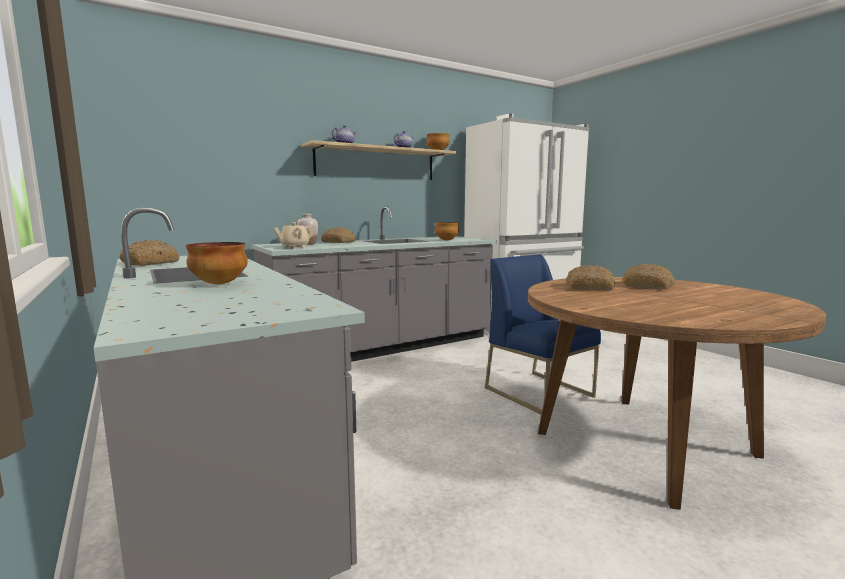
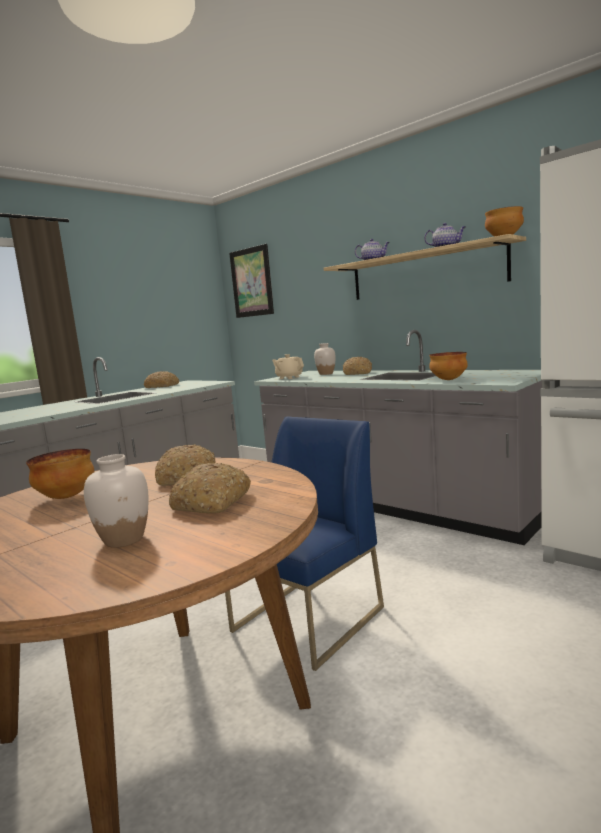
camera: 75 degrees right, 0 degrees up
(147, 130) = (251, 282): none -> picture
(220, 284) = (63, 407): bowl -> bowl (67, 497)
(711, 295) = (124, 540): none -> white vase

